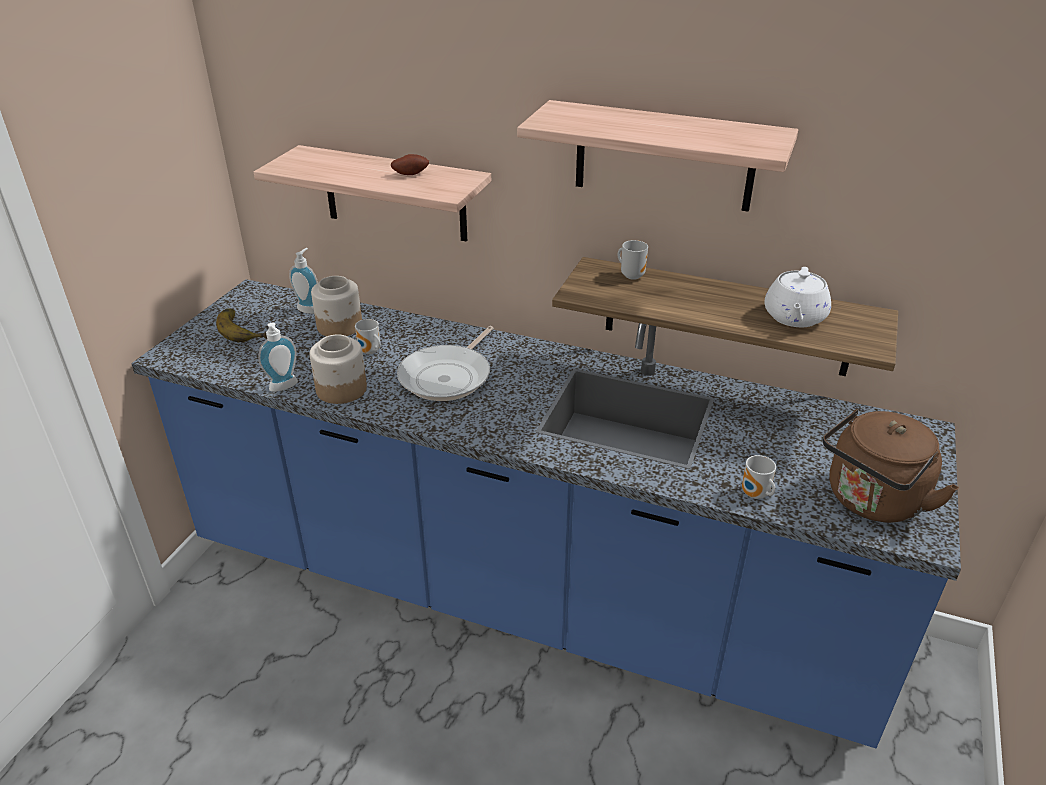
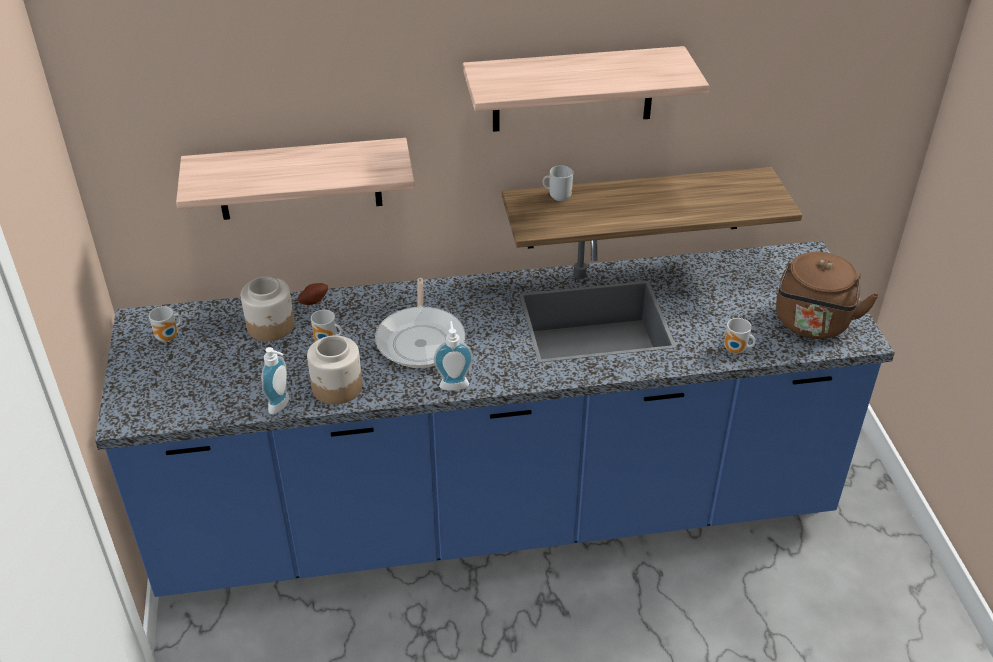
camera: 30 degrees left, 5 degrees up
(247, 328) = (178, 361): banana -> none
(259, 310) = (169, 337): none -> mug
(310, 308) = (221, 318): soap dispenser -> soap dispenser (454, 383)
(410, 174) = (335, 160): potato -> potato (313, 300)
(794, 317) = (708, 197): white teapot -> none

